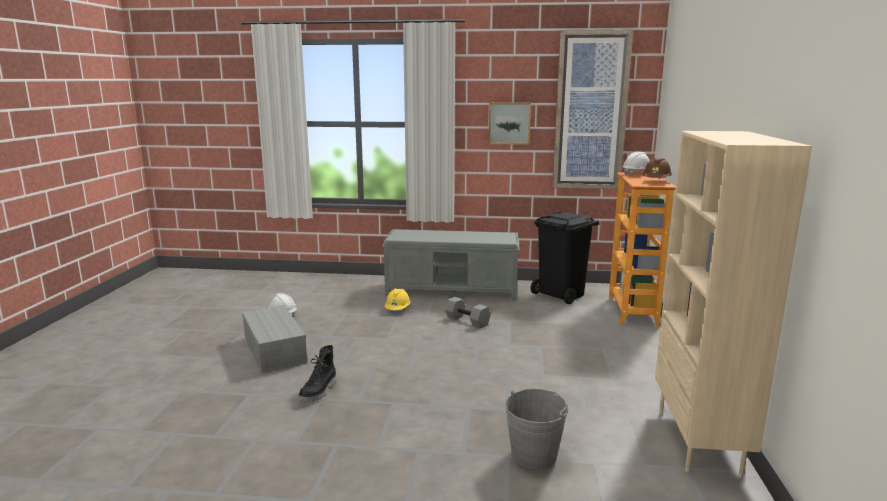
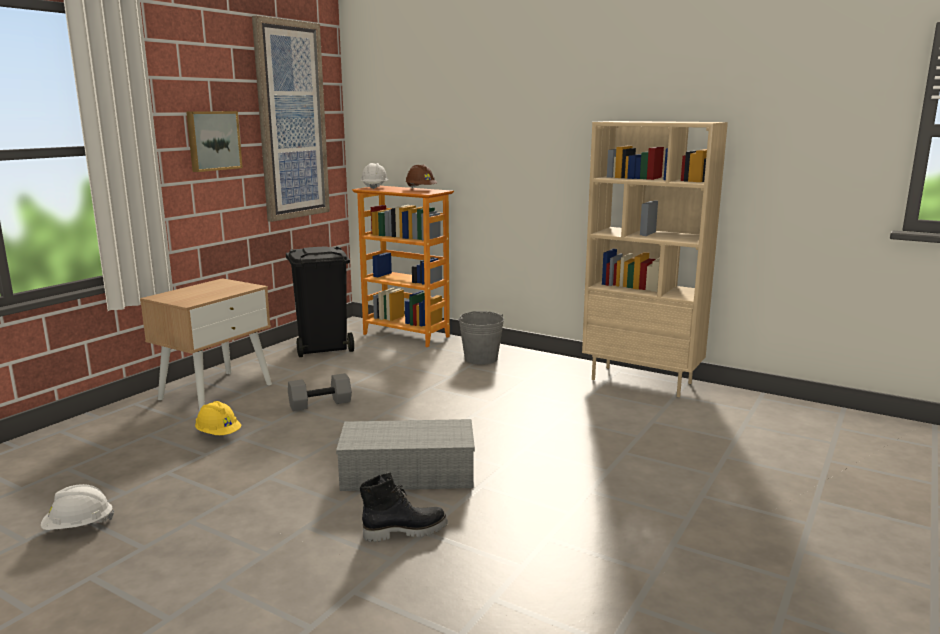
camera: 65 degrees left, 0 degrees up
(276, 350) = (220, 550): grey storage box -> grey storage box (410, 472)
(319, 392) = (405, 531): black boot -> black boot turned 60 degrees counterclockwise
(453, 291) = (216, 391): grey bench -> beige nightstand
(534, 455) = (630, 441): grey bucket -> grey bucket (481, 358)

